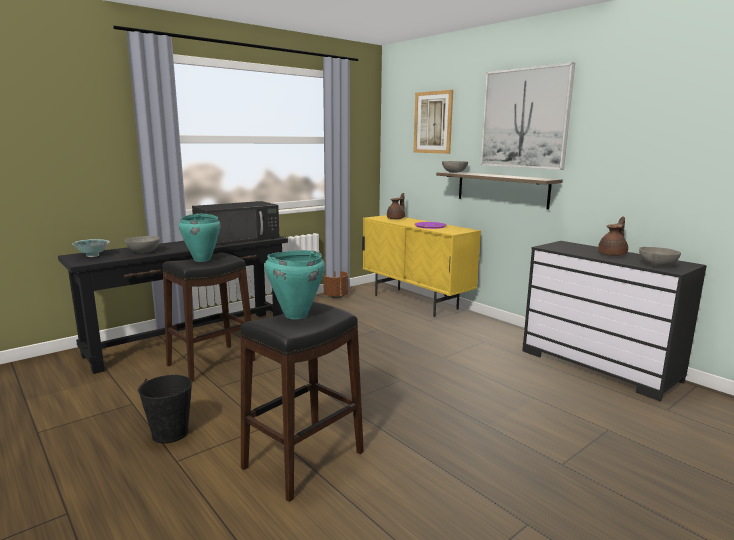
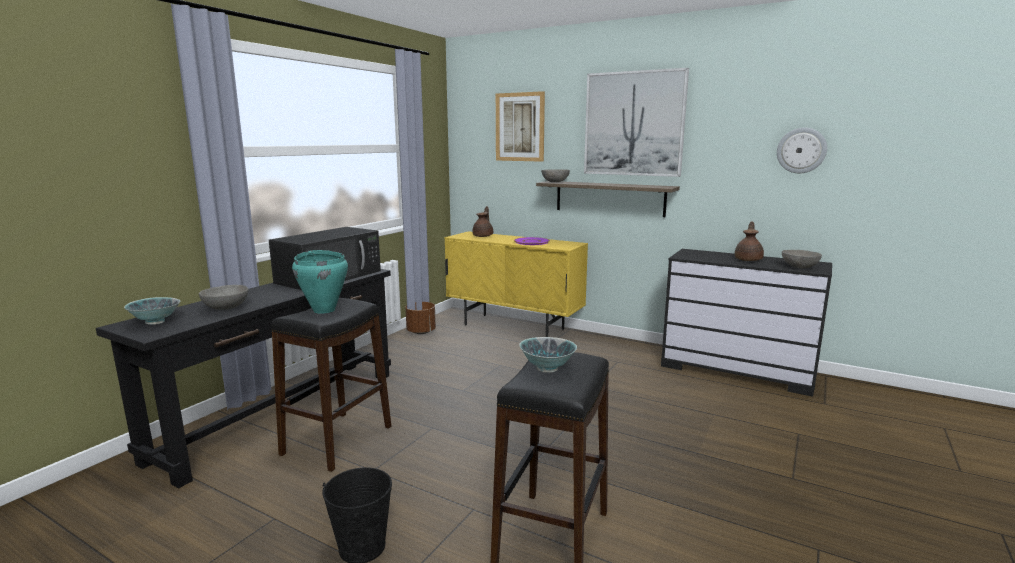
camera: 20 degrees left, 0 degrees up
(295, 315) = (547, 369): turquoise cooking pot -> bowl
(680, 144) = (801, 150): none -> wall clock

